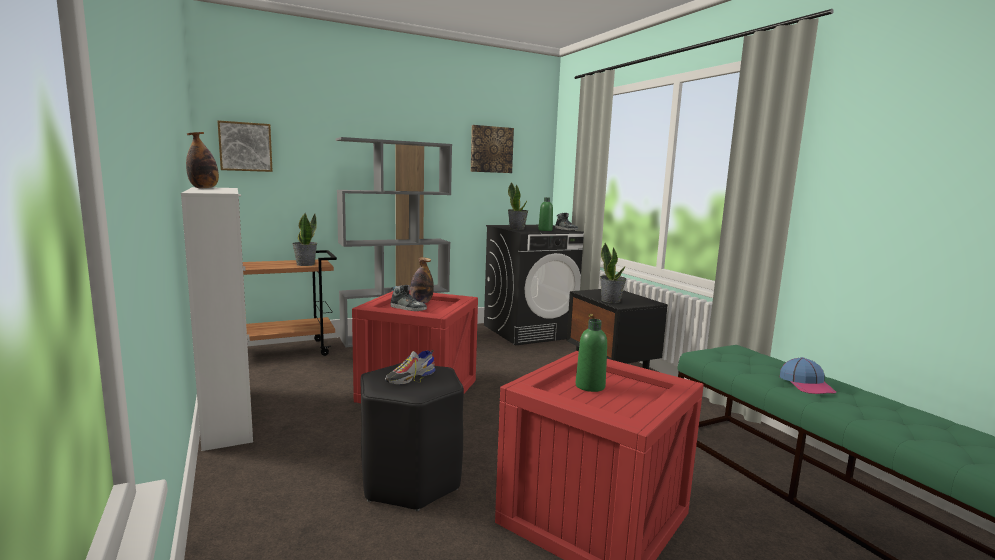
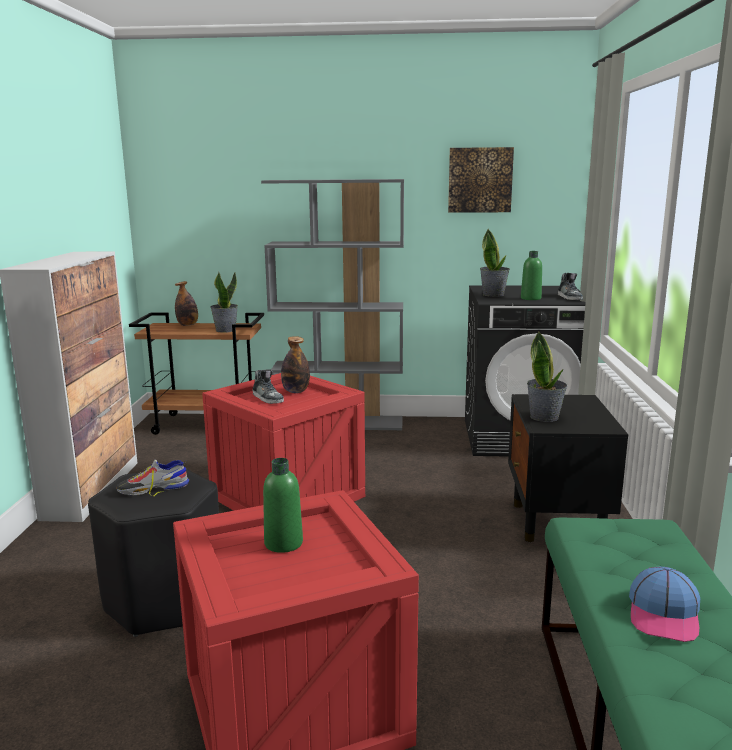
camera: 30 degrees right, 5 degrees up
(204, 188) = (67, 255): bottle -> bottle (188, 325)
(245, 147) = (175, 196): picture -> none

